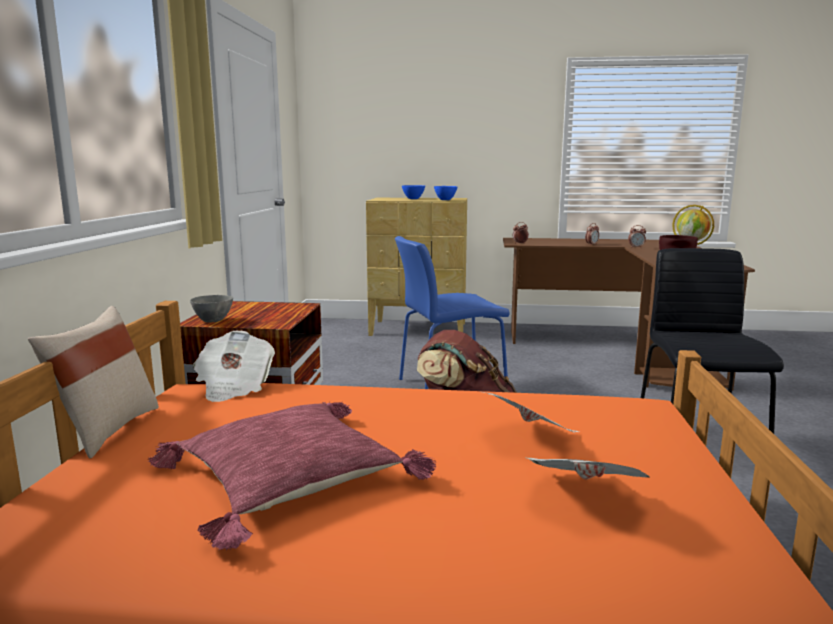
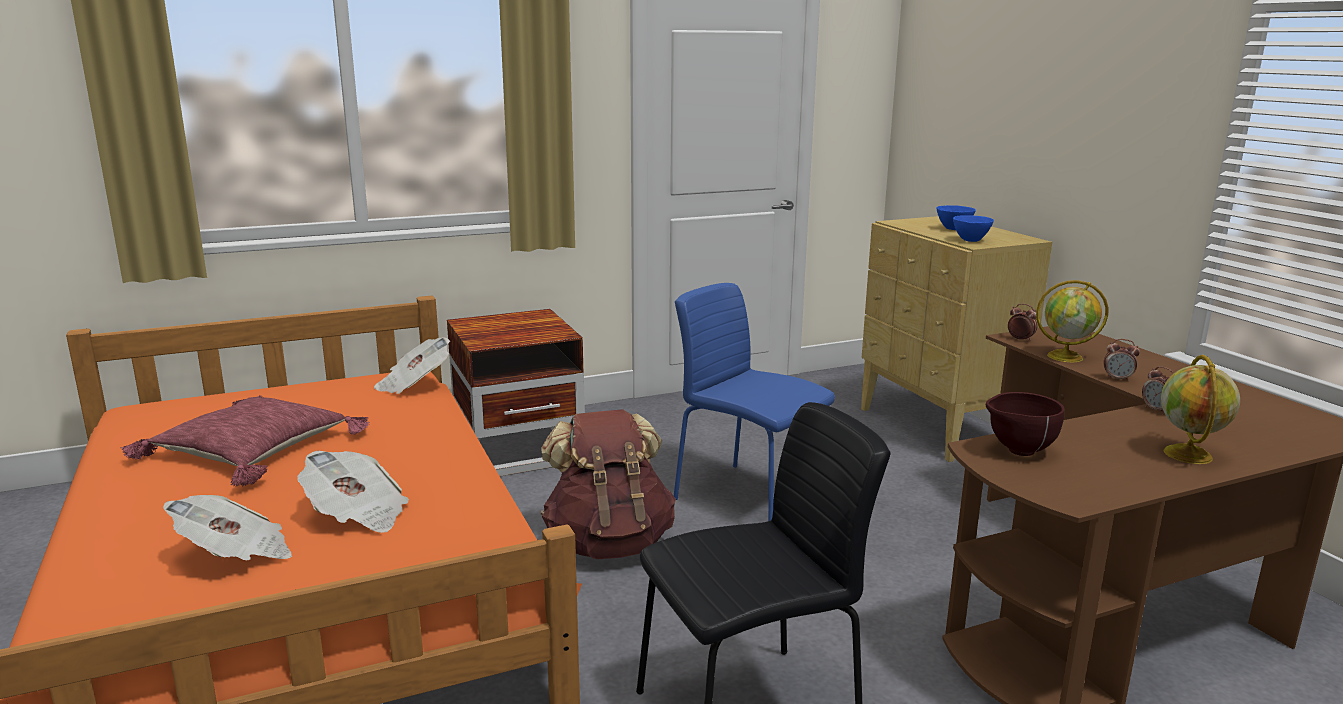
camera: 60 degrees right, 5 degrees up
(106, 430) = (312, 380): beige pillow -> none
(213, 321) = (473, 324): grey bowl -> none
(553, 244) = (1066, 357): none -> globe

